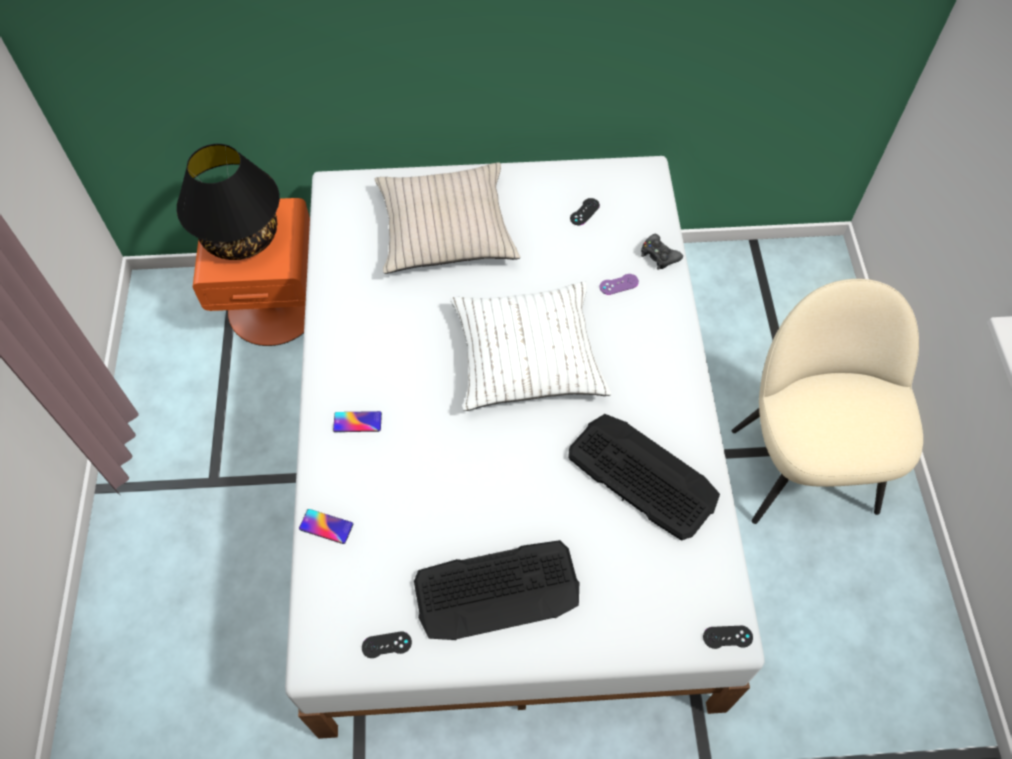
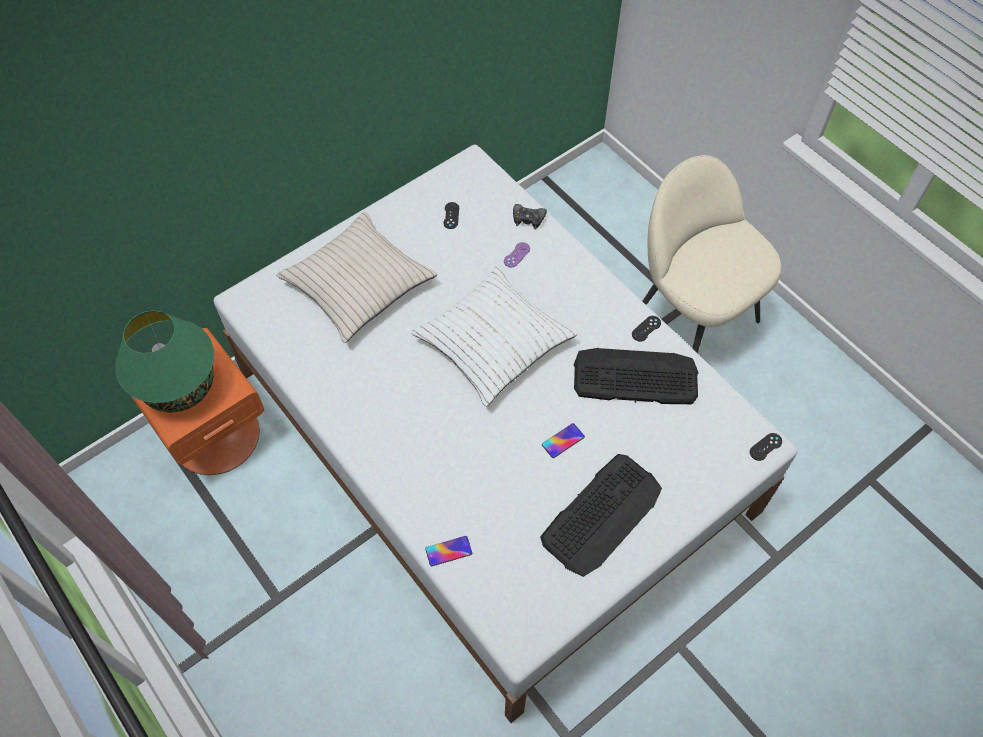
camera: 35 degrees left, 0 degrees up
(241, 236) = (179, 385): black table lamp -> green table lamp
(357, 422) = (409, 464): phone -> phone (563, 441)
(386, 645) = (558, 601): black game controller -> black game controller (646, 328)

